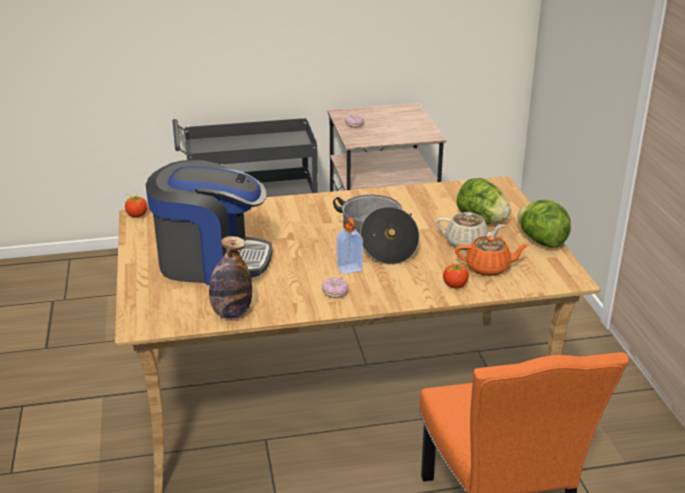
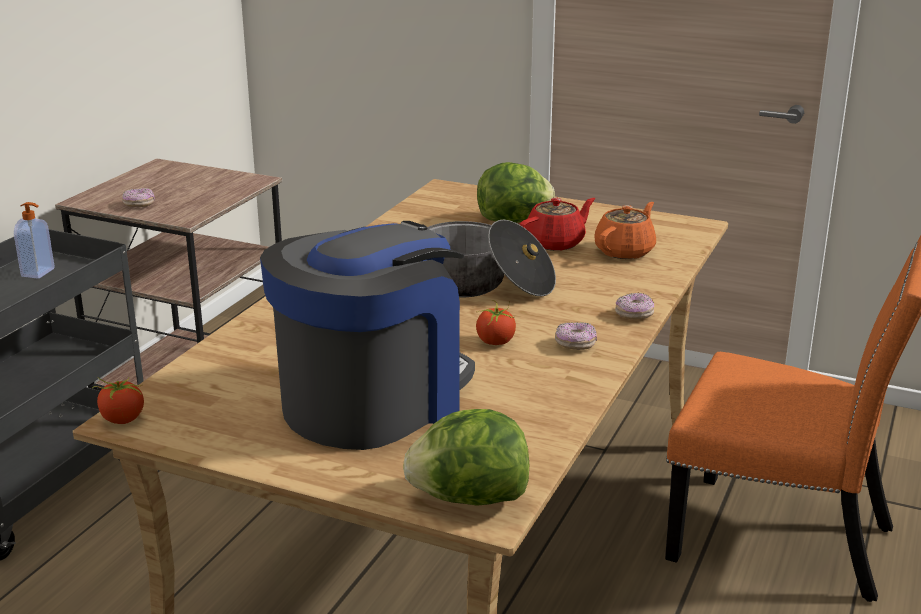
camera: 55 degrees left, 5 degrees down
(231, 313) = (541, 427): bottle -> none
(349, 269) = (527, 319): soap dispenser -> soap dispenser (39, 272)
(397, 299) = (634, 315): none -> donut
(455, 285) = (641, 278): tomato -> tomato (495, 341)
(467, 243) = (556, 243): beige teapot -> red teapot
(541, 241) = (601, 212): lettuce -> lettuce (469, 499)

